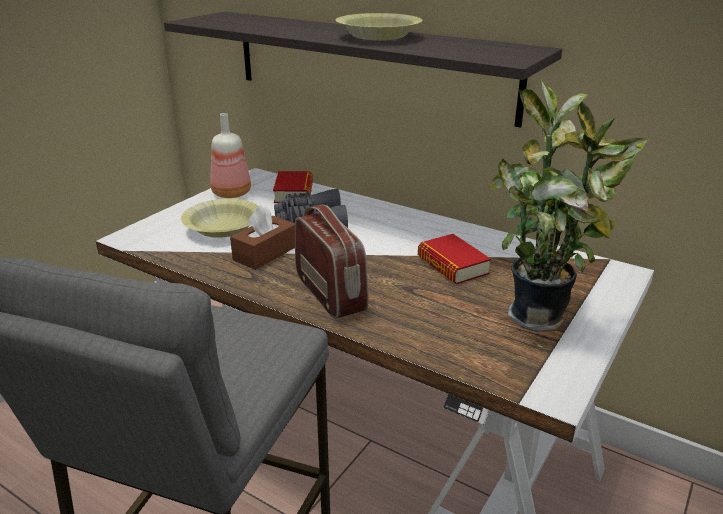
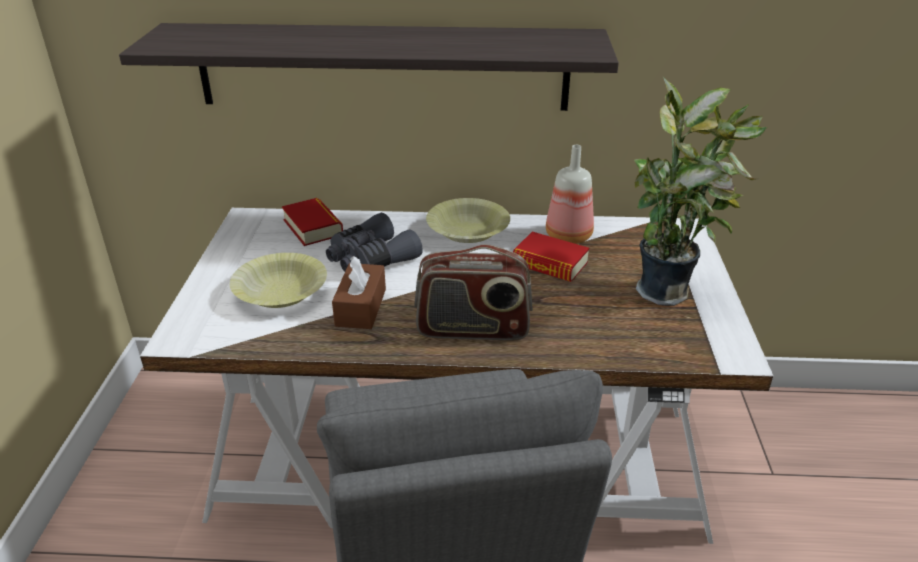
camera: 30 degrees left, 5 degrees up
(232, 194) = (243, 248): bottle -> bottle (570, 236)
(331, 293) = (473, 329): radio -> radio turned 150 degrees clockwise
(378, 37) = (419, 40): yellow bowl -> yellow bowl (467, 231)

